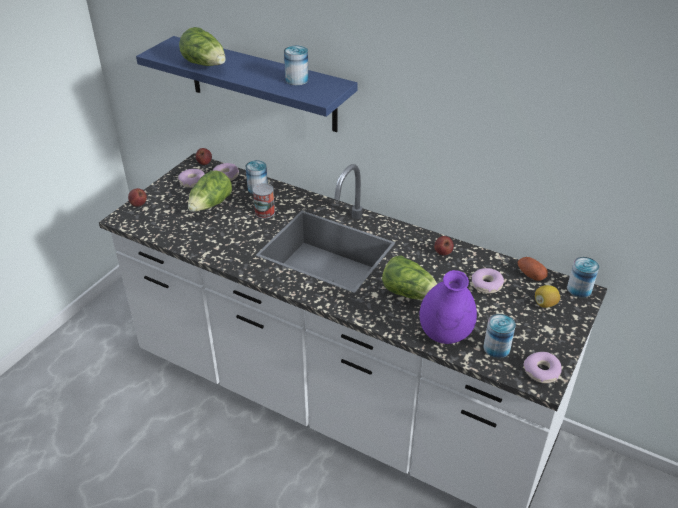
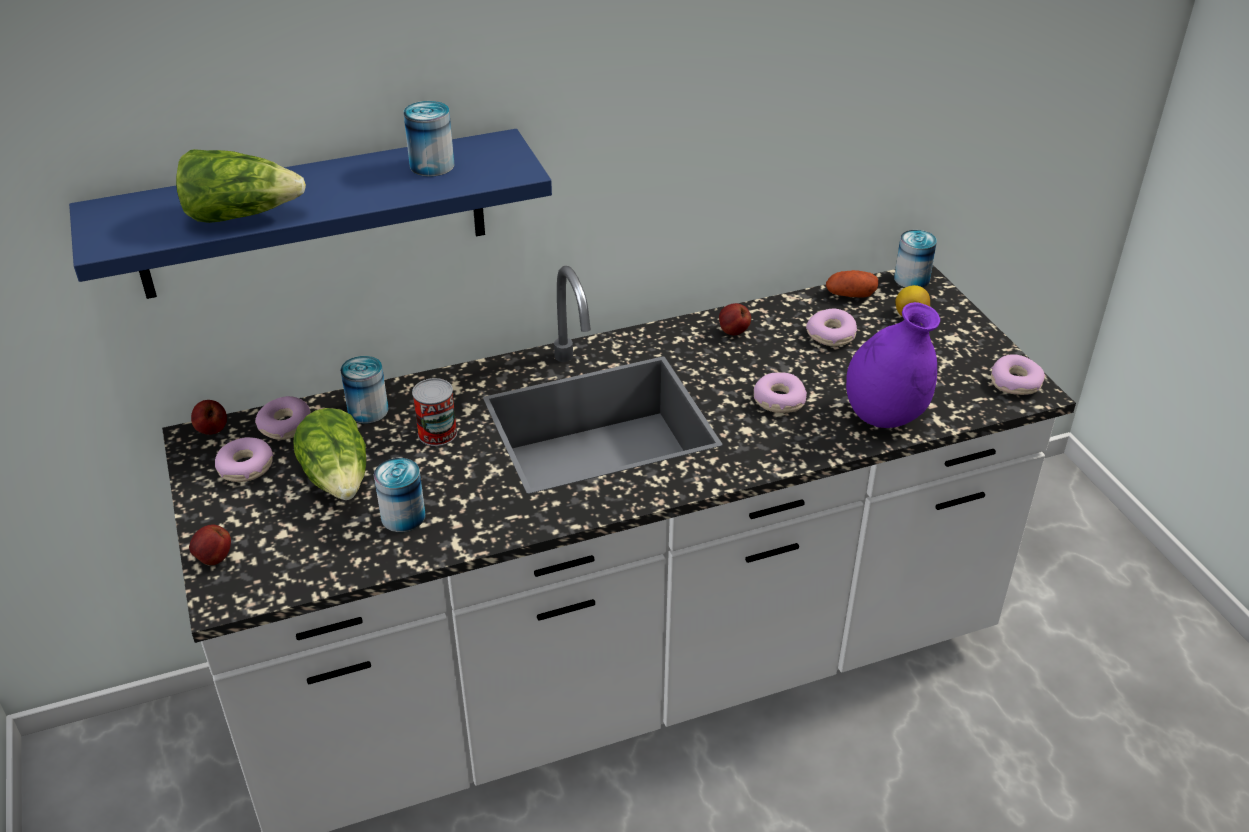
camera: 50 degrees left, 0 degrees up
(410, 293) = (778, 400): lettuce -> donut
(496, 348) = (946, 391): can -> can (403, 516)

